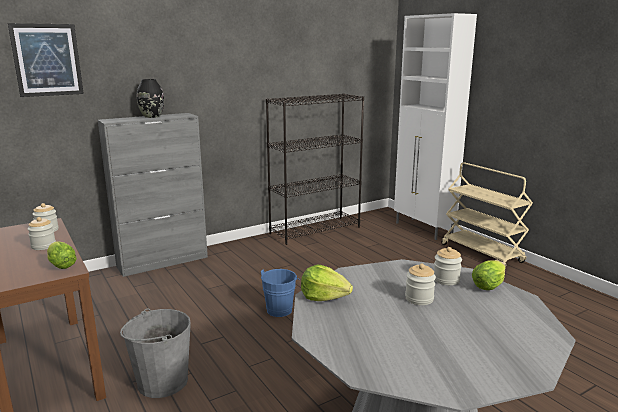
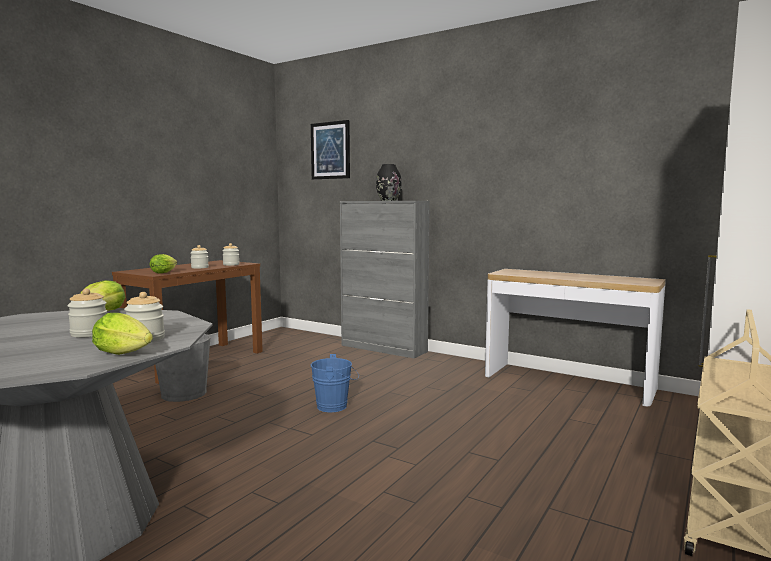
camera: 65 degrees right, 10 degrees down
(315, 230) = (567, 383): black bookcase -> console table

